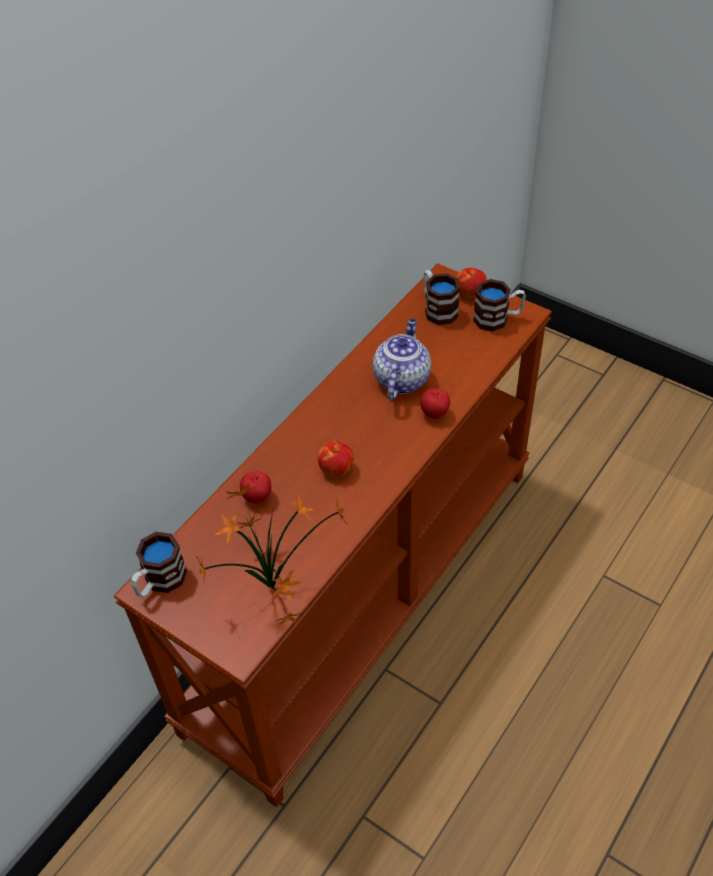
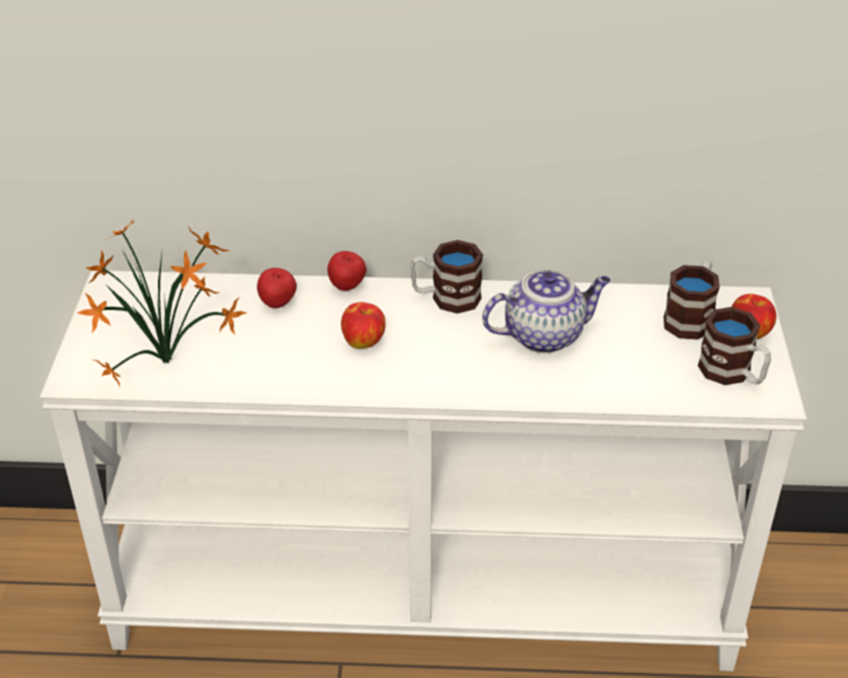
camera: 55 degrees right, 10 degrees down
(160, 582) = (125, 289): mug -> mug (446, 298)
(362, 592) = (426, 591): brown console table -> white console table
(435, 414) = (517, 383): apple -> apple (347, 287)

